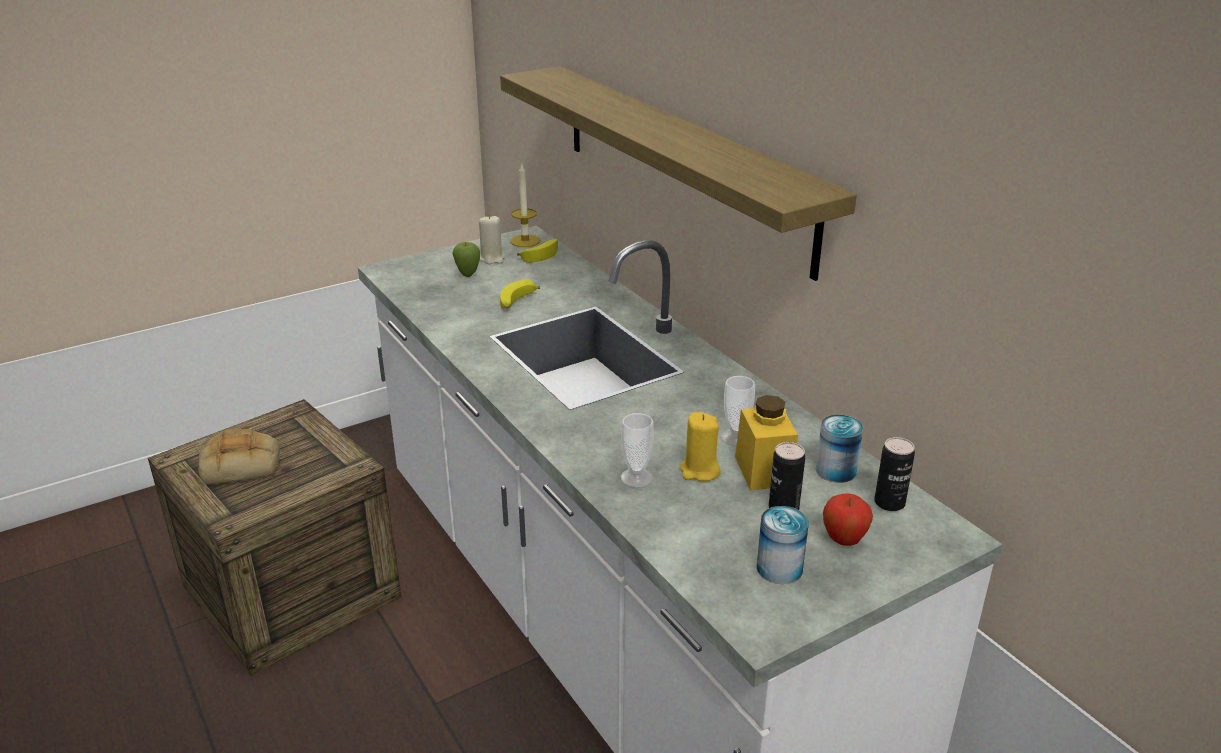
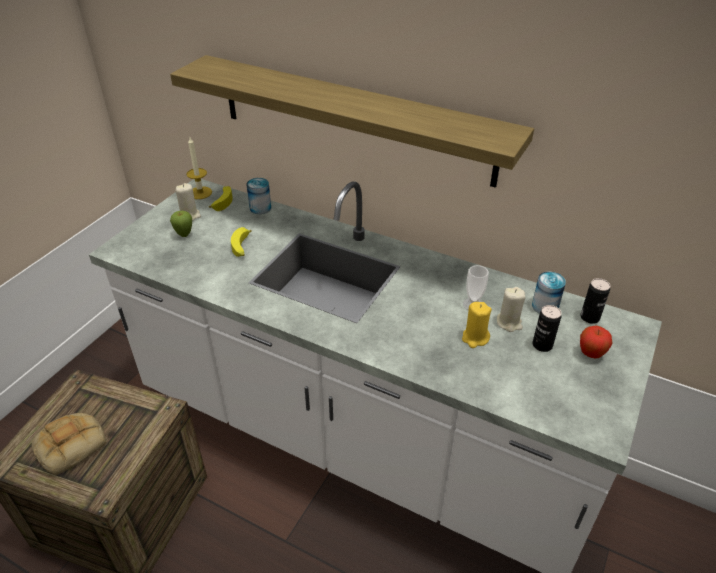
camera: 30 degrees left, 10 degrees up
(636, 477) = (444, 359): cup -> none
(764, 471) = (509, 323): yellow jar -> beige candle
(779, 568) = (576, 389): can -> can (260, 208)

